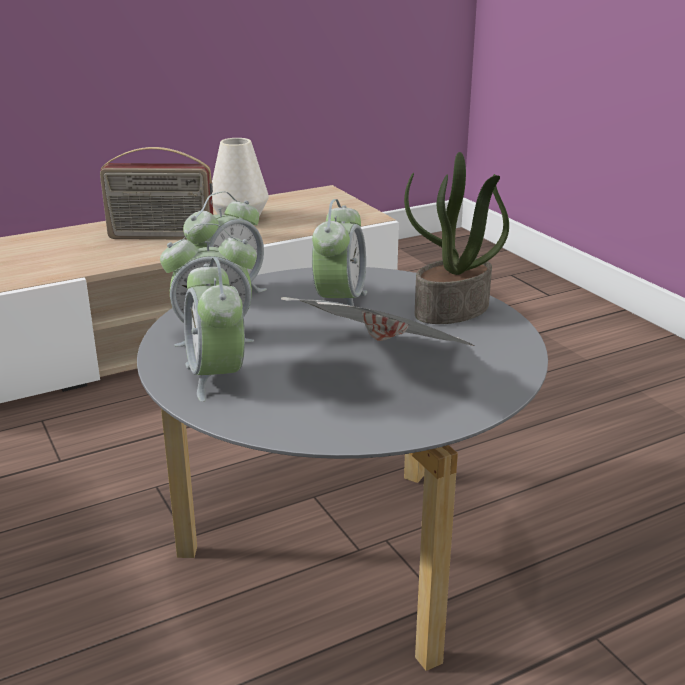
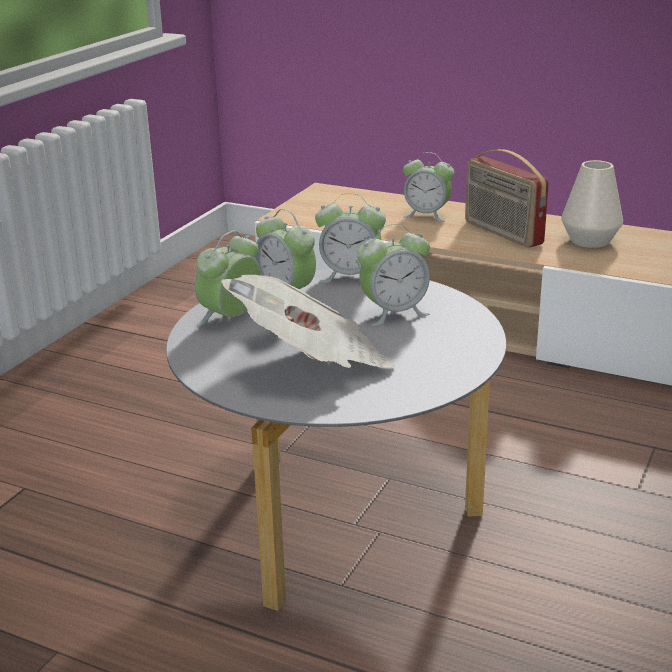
camera: 55 degrees right, 0 degrees up
(61, 246) = (427, 215): none -> alarm clock
(452, 311) = (445, 353): potted plant -> none

